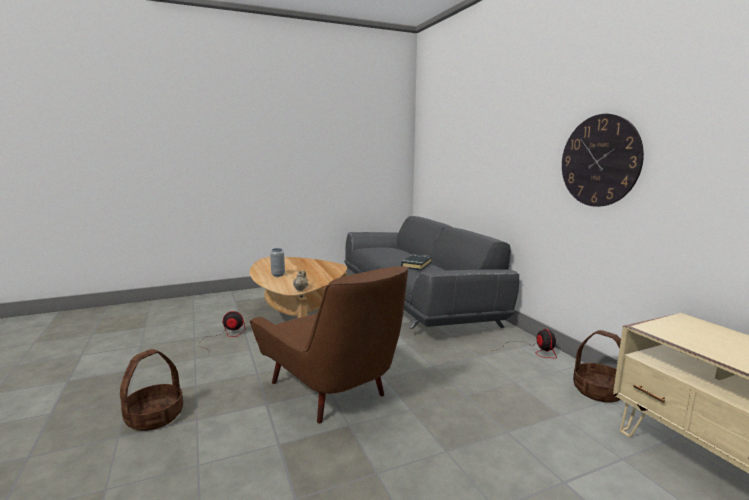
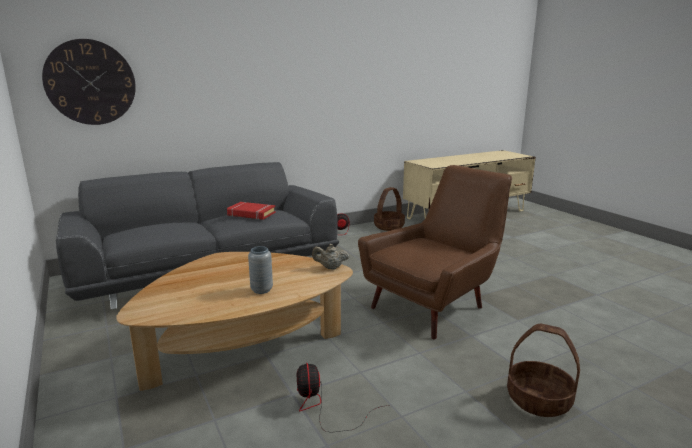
camera: 95 degrees left, 5 degrees up
(416, 265) = (251, 214): black book -> red book
(599, 161) = (345, 78): wall clock -> wall clock (90, 82)

